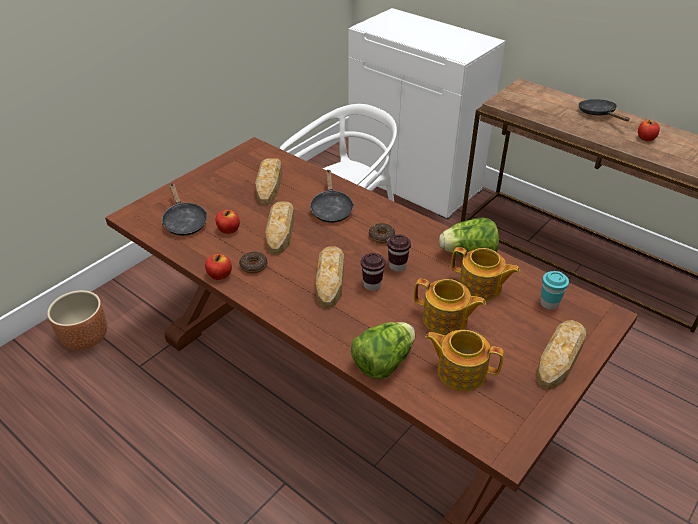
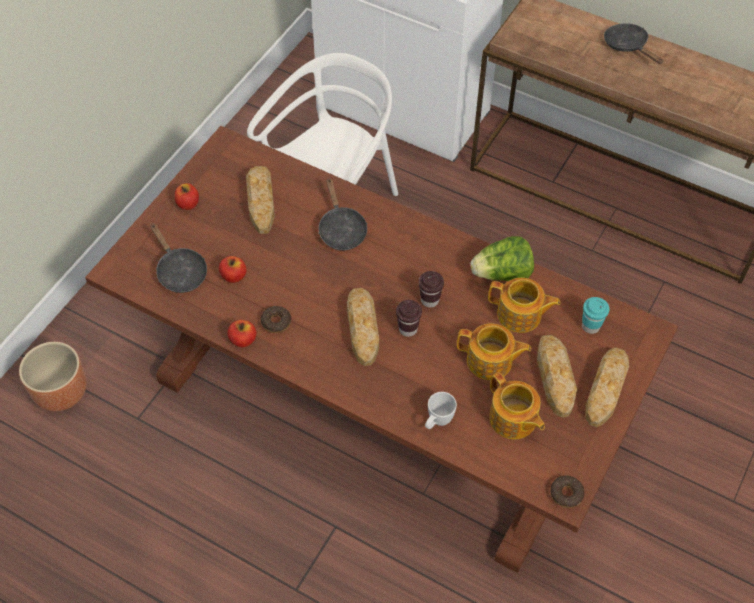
camera: 10 degrees left, 15 degrees up
(280, 230) = (292, 269): bread -> bread (555, 377)
(381, 236) = (405, 262): donut -> donut (566, 494)
(383, 363) = (437, 422): lettuce -> white mug
(460, 371) = (513, 420): teapot -> teapot turned 135 degrees counterclockwise
(646, 138) = (682, 81): apple -> apple (188, 204)

